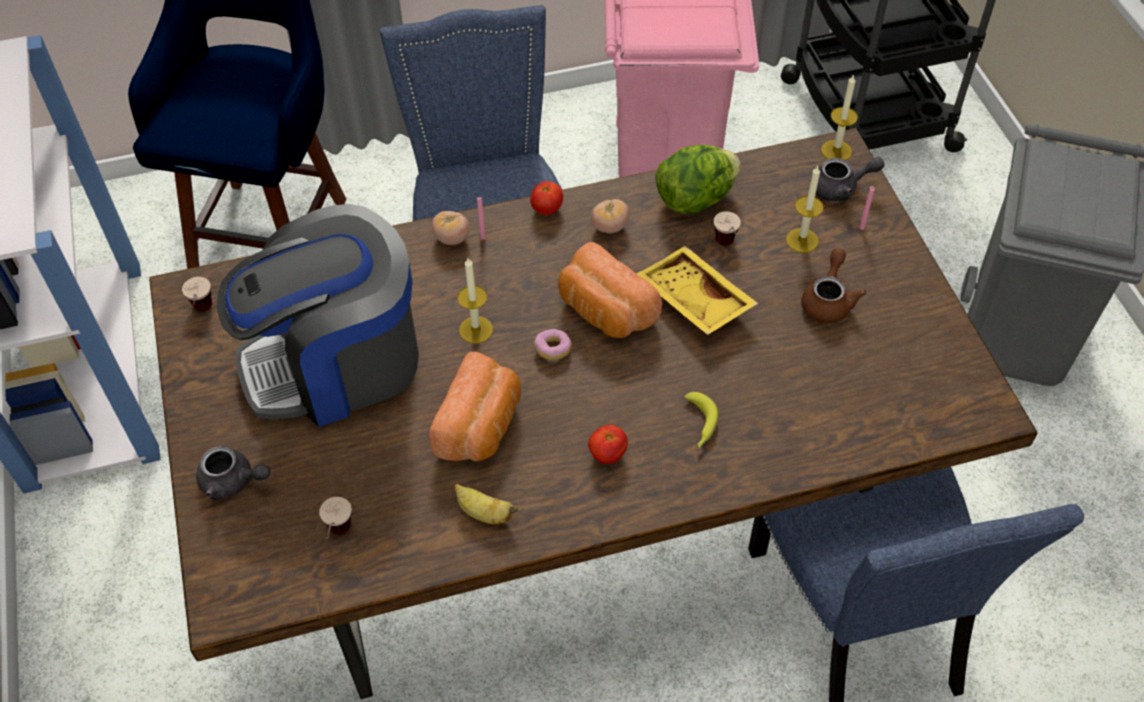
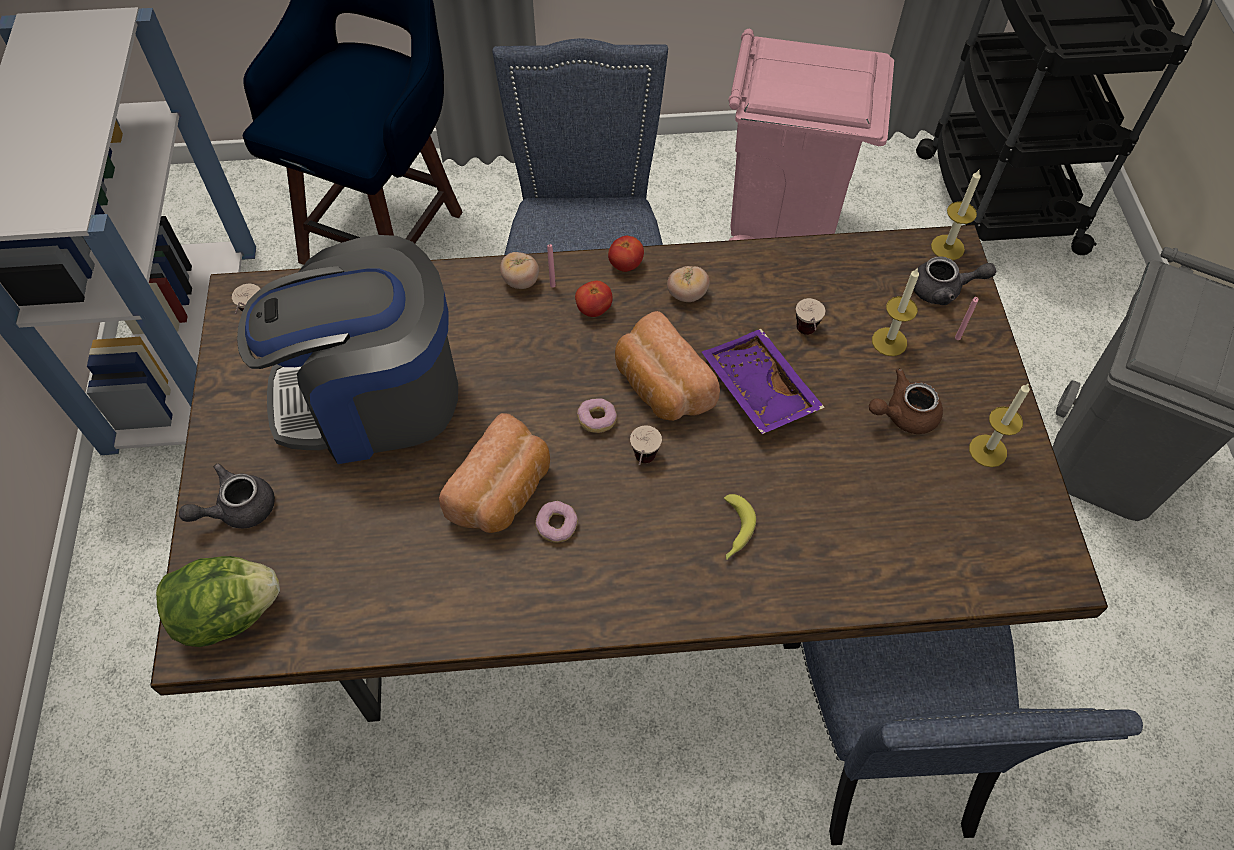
camera: 10 degrees right, 5 degrees up
(233, 482) = (238, 509): grey teapot -> grey teapot turned 120 degrees clockwise
(339, 537) = (328, 589): cup -> cup (643, 465)
(476, 330) = (522, 385): candle -> candle (987, 450)
(484, 513) = (484, 590): banana -> none
(537, 447) = (556, 526): none -> donut
(607, 454) = (628, 547): tomato -> tomato (594, 309)
(692, 300) = (756, 390): yellow tray -> purple tray
(695, 199) = (783, 278): lettuce -> lettuce (228, 614)
(828, 301) = (903, 415): brown teapot -> brown teapot turned 135 degrees counterclockwise

